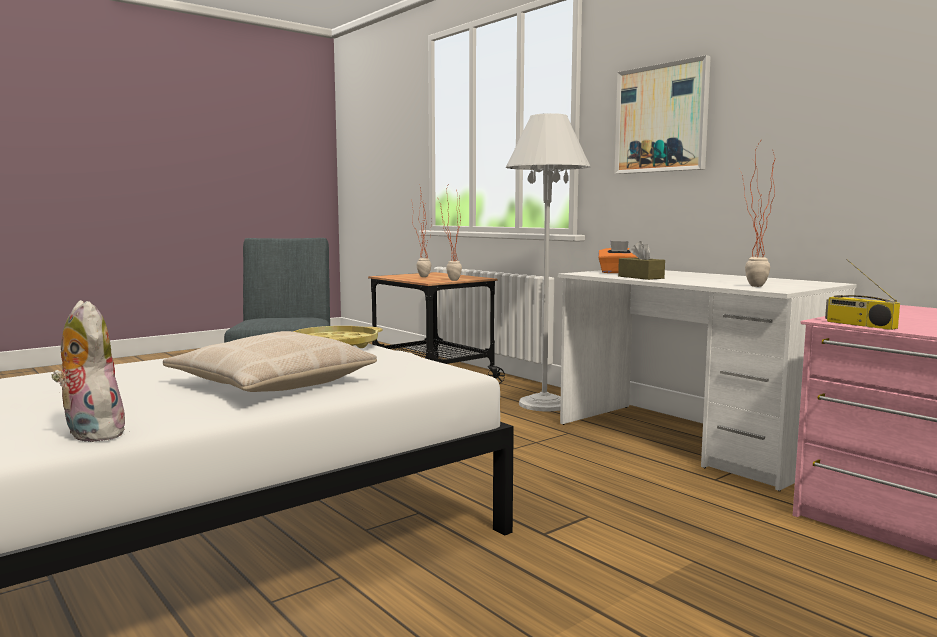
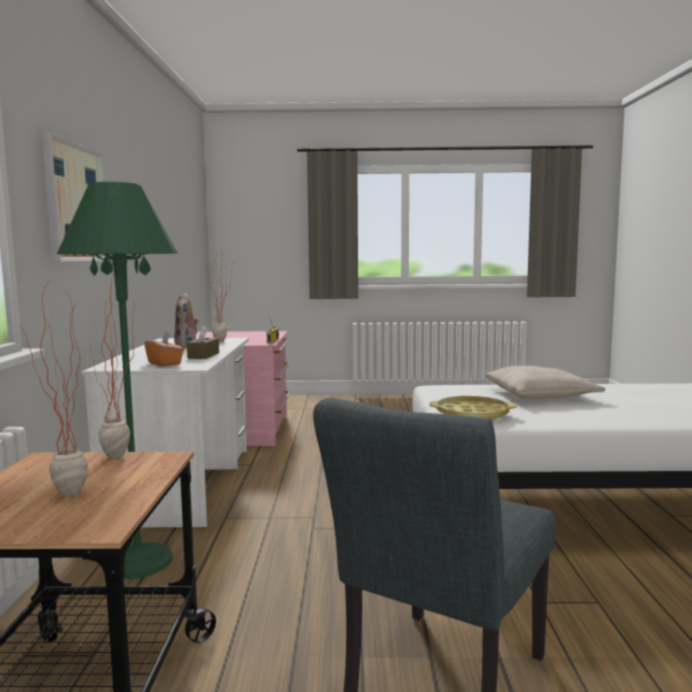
camera: 140 degrees left, 0 degrees up
(90, 433) = (626, 386): plush toy -> plush toy (187, 346)
(544, 404) = (138, 561): white floor lamp -> green floor lamp

